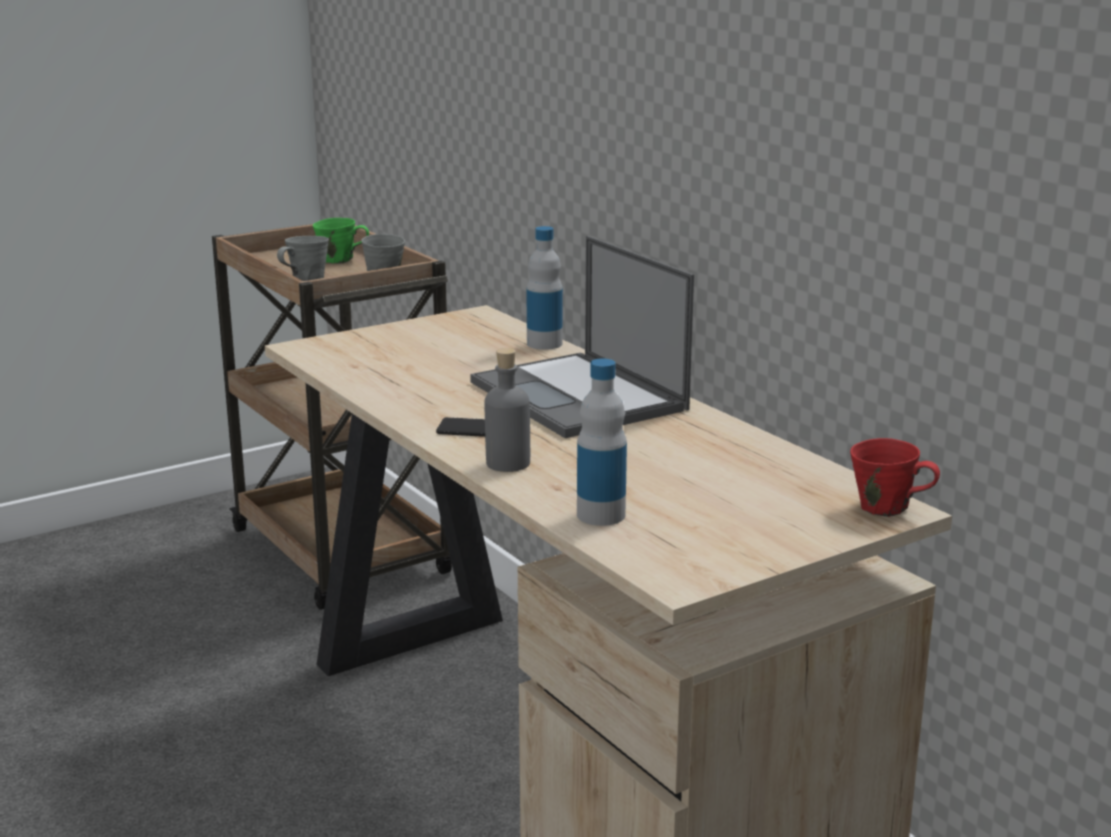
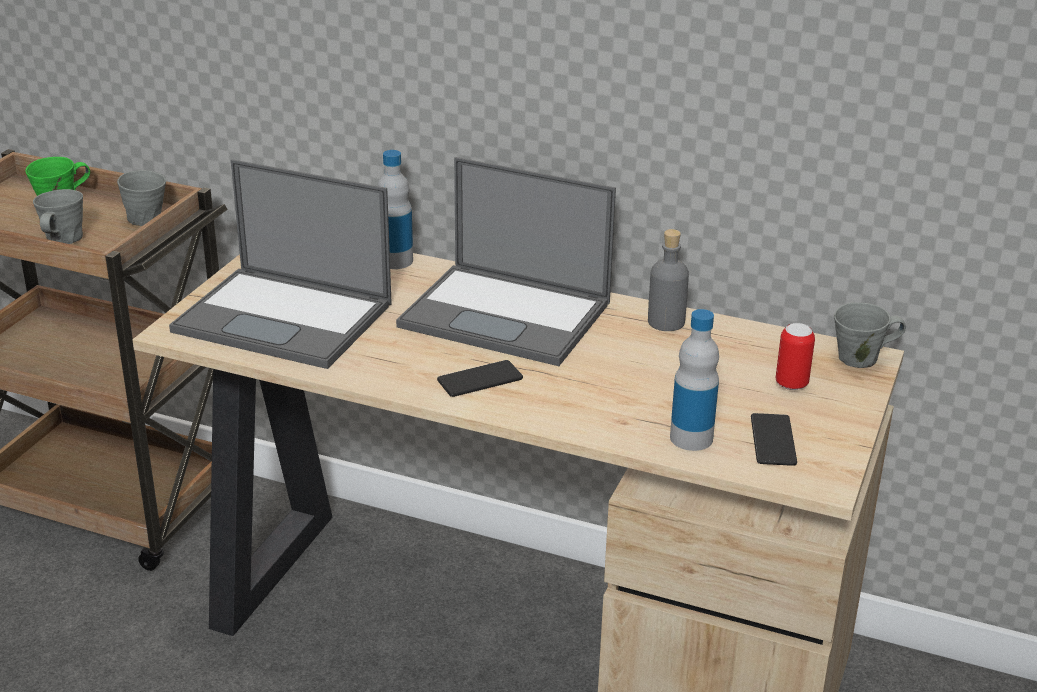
camera: 35 degrees left, 10 degrees up
(394, 358) = (286, 318): none -> laptop
(508, 463) = (552, 409): grey bottle -> grey bottle (666, 322)
(679, 539) = (773, 440): none -> phone
(773, 506) = (791, 384): none -> can
(886, 508) = (860, 359): red mug -> grey mug

